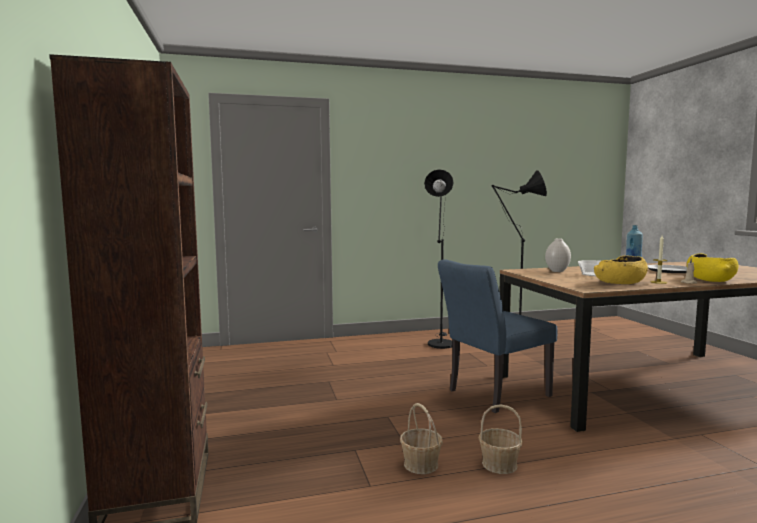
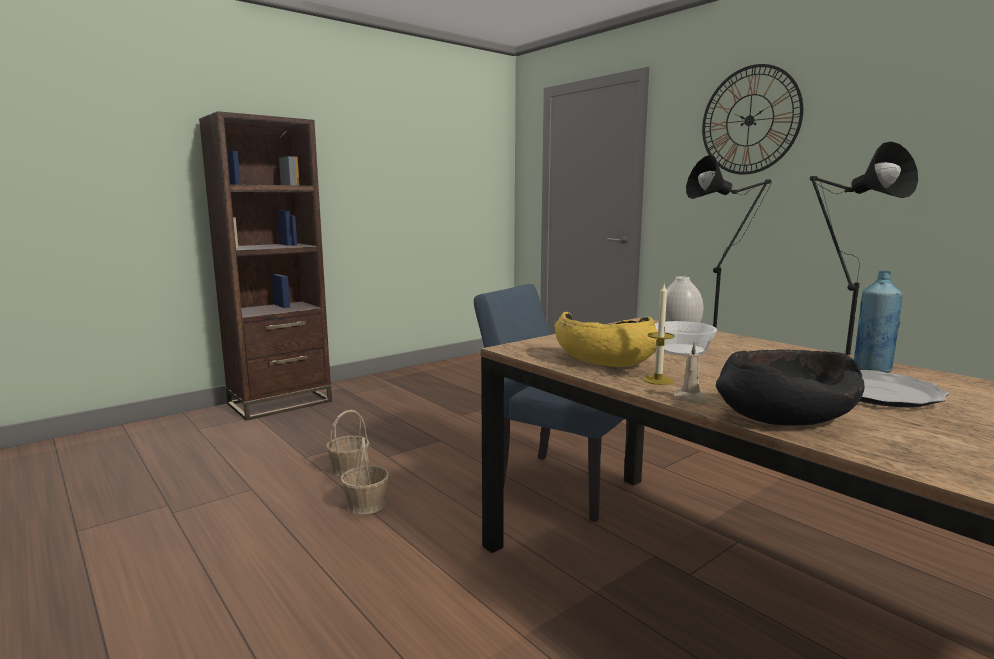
camera: 65 degrees right, 5 degrees up
(407, 148) = (749, 120): none -> wall clock
(710, 279) = (785, 416): yellow bowl -> black bowl

